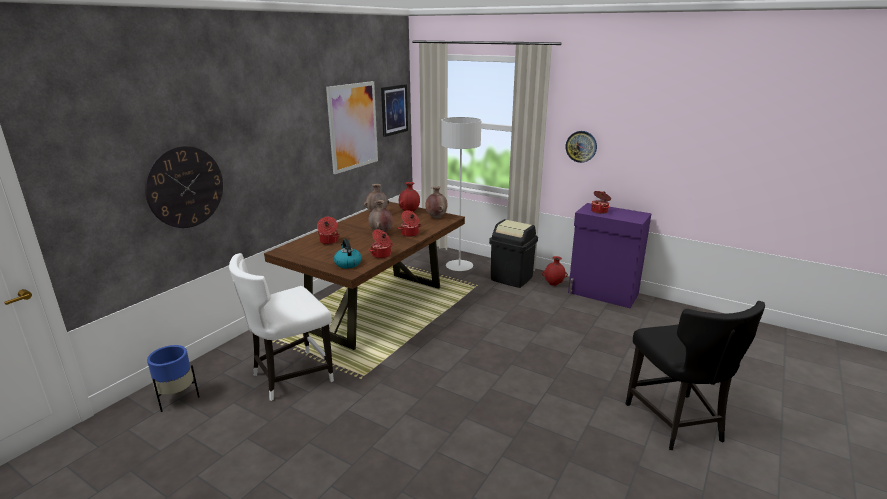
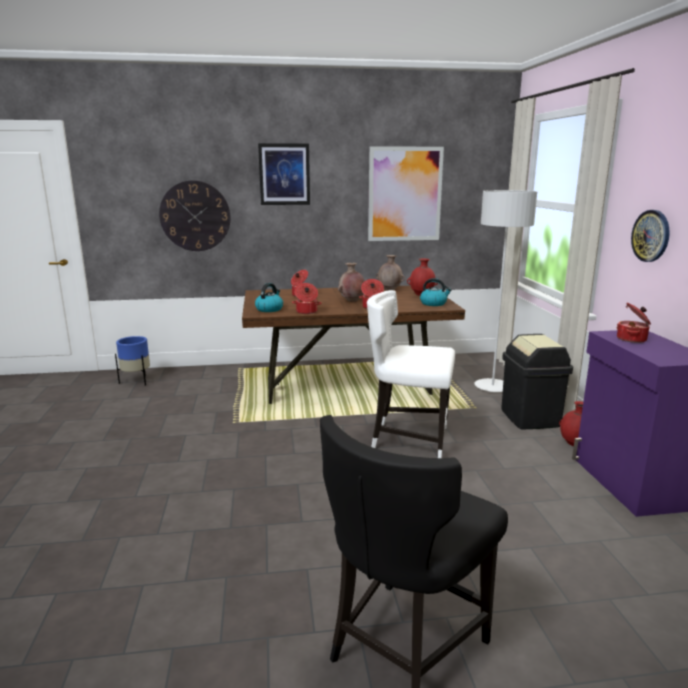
camera: 50 degrees right, 5 degrees down
(290, 376) = (203, 399): white chair -> white chair (408, 439)
(394, 110) = (478, 185): picture -> picture (284, 174)
(436, 217) = (434, 303): brown vase -> kettle

